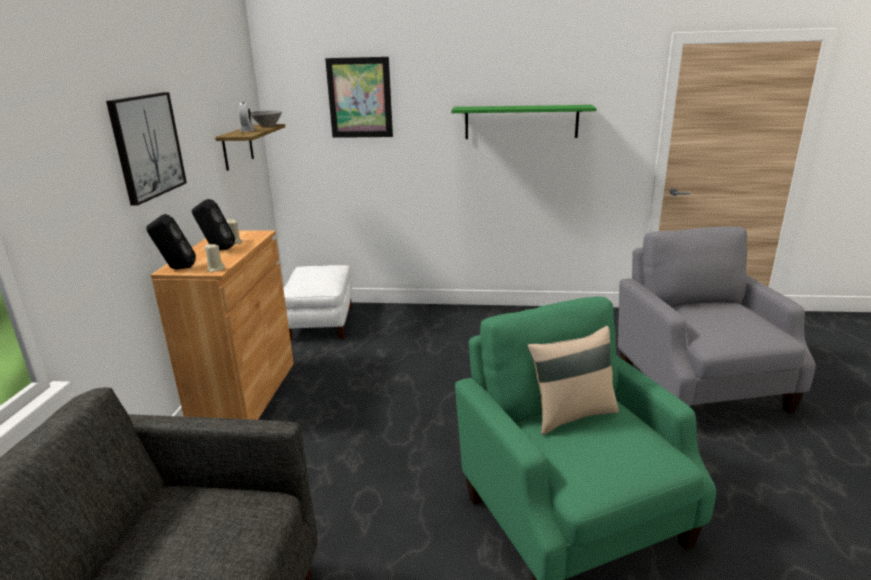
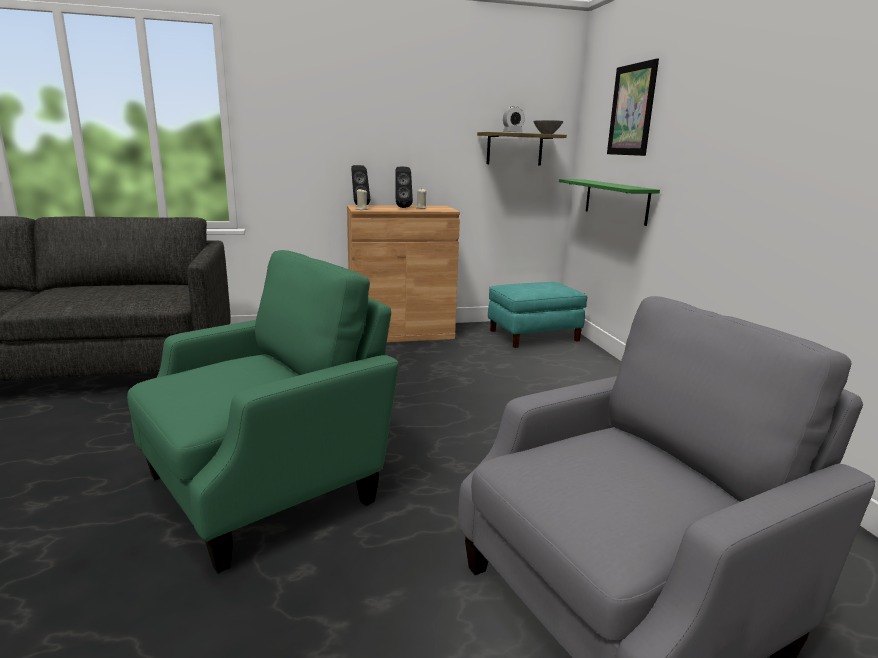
camera: 70 degrees right, 5 degrees down
(147, 146) = (378, 119): picture -> none
(320, 322) = (533, 335): white ottoman -> turquoise ottoman
(521, 122) = (763, 140): green shelf -> green shelf (615, 201)
(571, 414) = (272, 369): beige pillow -> none

